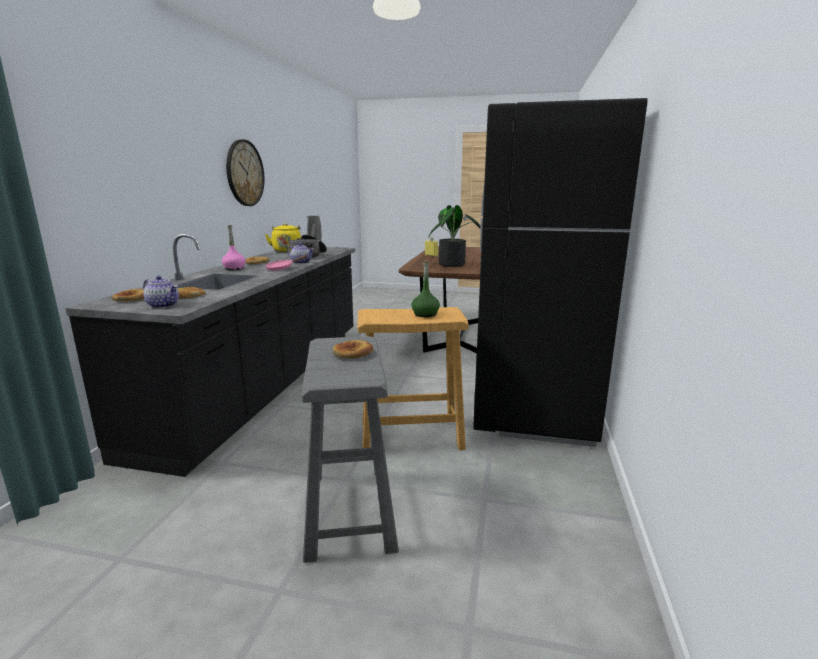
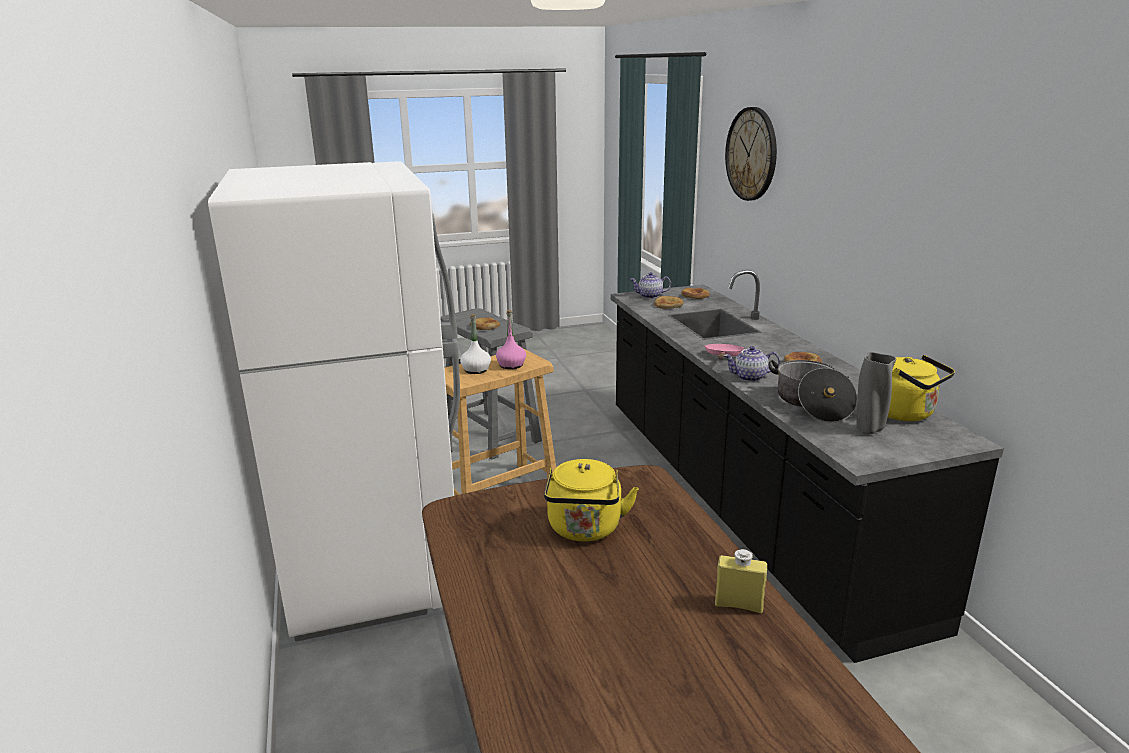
camera: 150 degrees right, 5 degrees up
(234, 268) = (774, 344): pink bottle -> pink bottle (511, 365)
(244, 173) = (917, 239): wall clock -> wall clock (751, 154)
(425, 314) = (476, 370): green bottle -> white bottle
(454, 265) = (585, 530): potted plant -> yellow kettle
(533, 410) = (371, 570): black fridge -> white fridge

